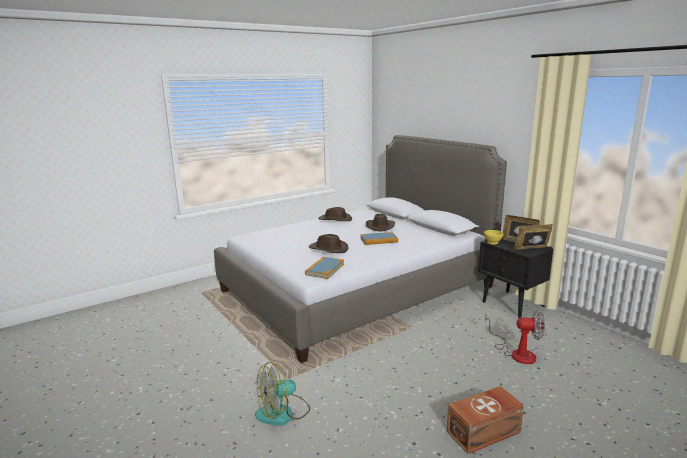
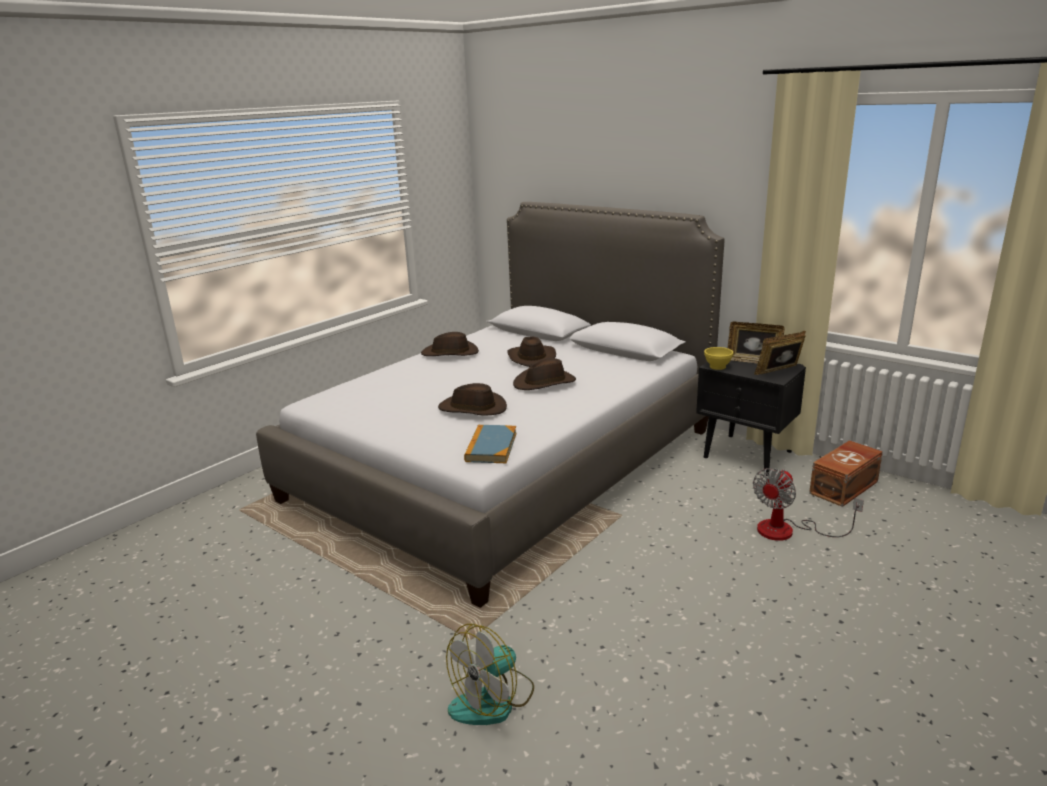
camera: 15 degrees left, 5 degrees up
(379, 240) = (545, 383): book -> brown hat
(485, 432) = (804, 664): brown storage box -> brown storage box (845, 487)
(516, 353) = (788, 531): fan -> fan turned 135 degrees clockwise

